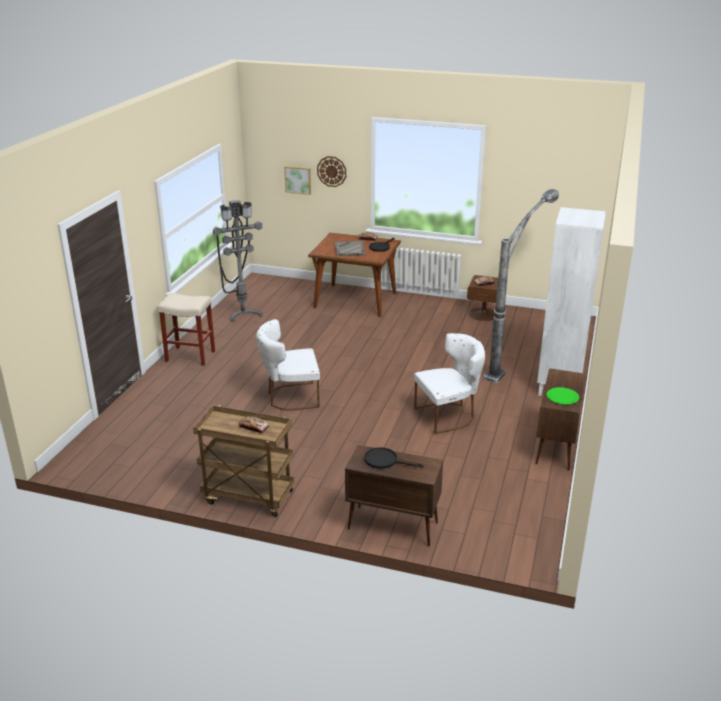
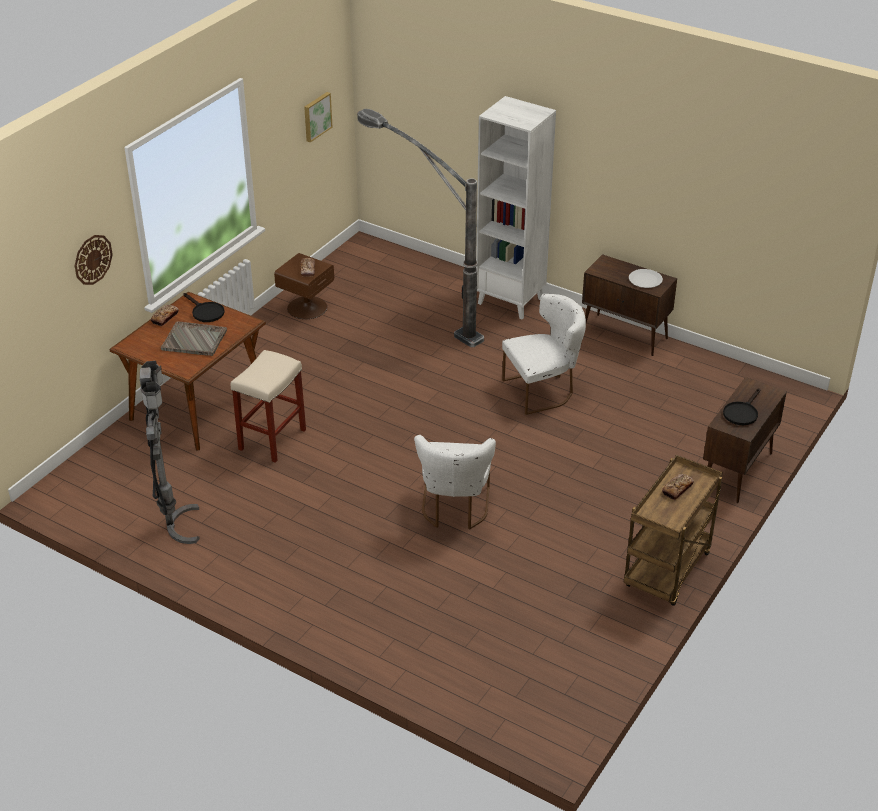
camera: 75 degrees left, 10 degrees up
(189, 356) = (291, 599): beige stool -> beige stool (272, 440)
(298, 179) = (53, 305): picture -> picture (316, 116)
(448, 415) = (543, 390): white chair -> white chair turned 75 degrees clockwise
(562, 397) = (645, 279): green plate -> white plate

